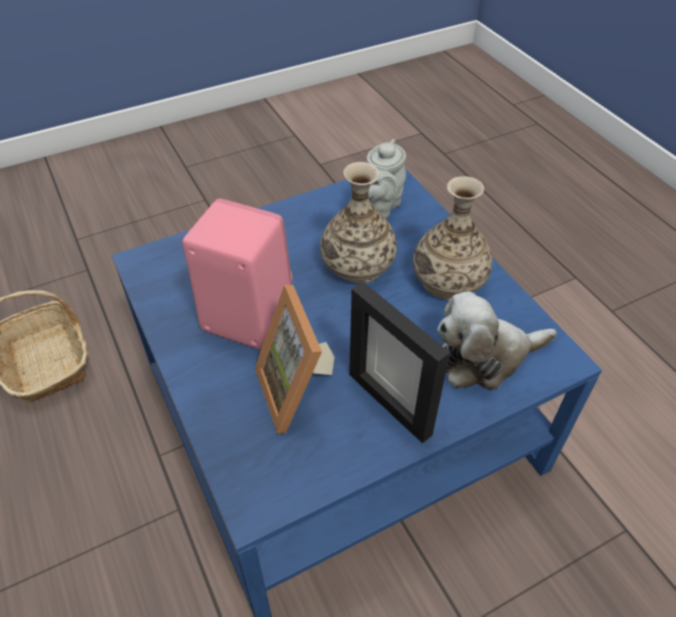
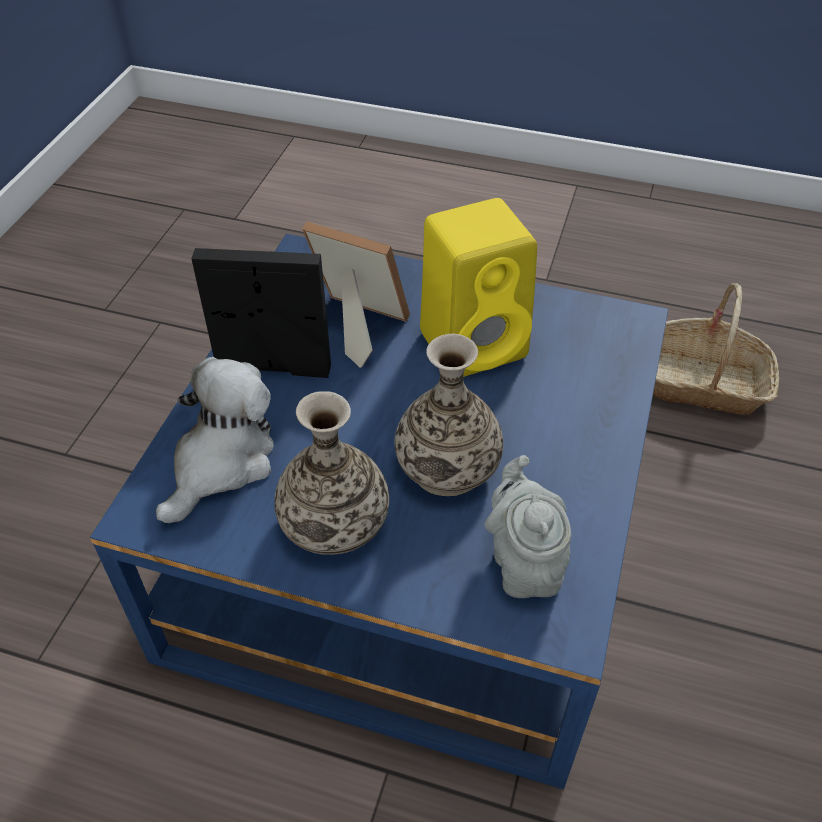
camera: 135 degrees right, 0 degrees up
(244, 317) = (476, 343): pink speaker -> yellow speaker

